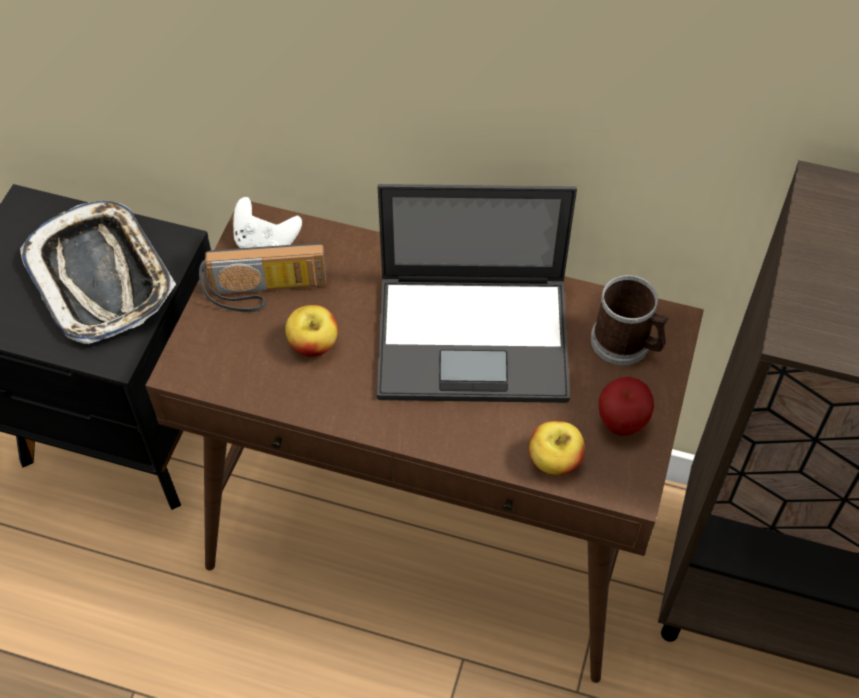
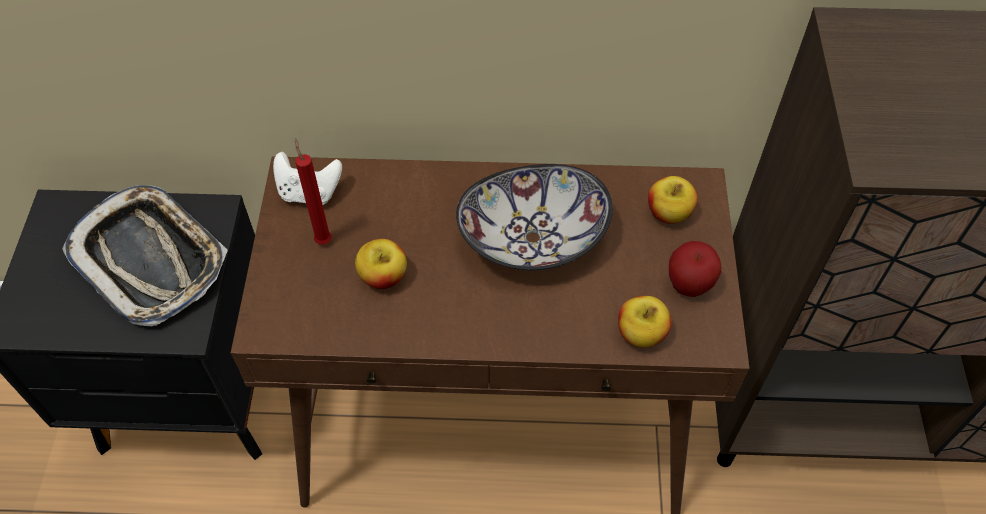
camera: 15 degrees left, 0 degrees up
(265, 294) = (323, 239): radio -> red candle
(475, 338) = (532, 237): laptop -> bowl
(627, 344) = (668, 213): mug -> apple

